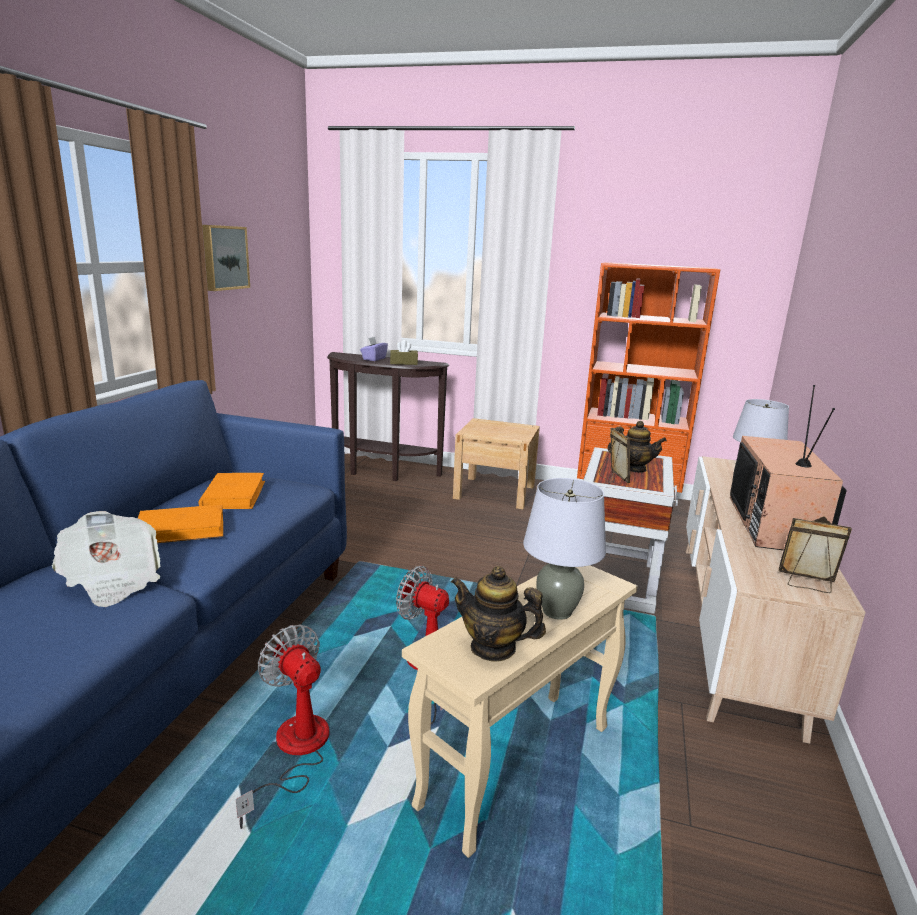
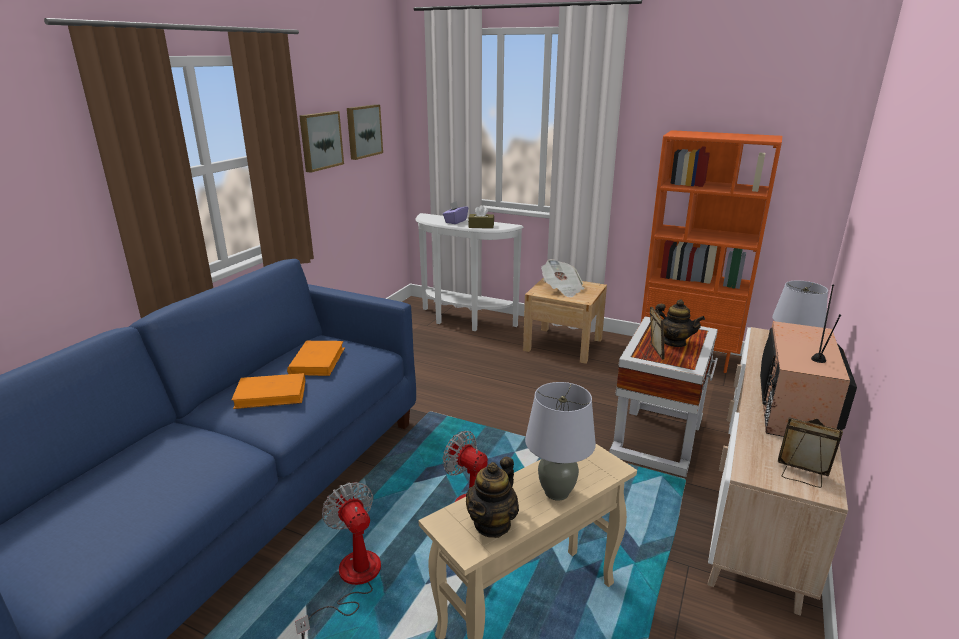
camera: 10 degrees right, 5 degrees up
(112, 580) = (213, 441): newspaper -> newspaper (562, 289)
(270, 255) = (363, 131): none -> picture
(381, 472) = (463, 321): brown console table -> white console table
(493, 647) = (492, 524): teapot -> teapot turned 90 degrees counterclockwise

